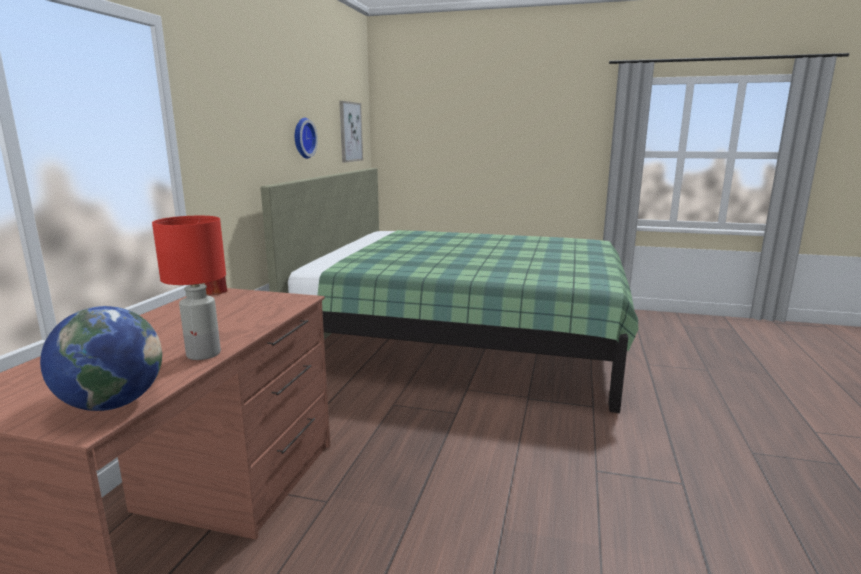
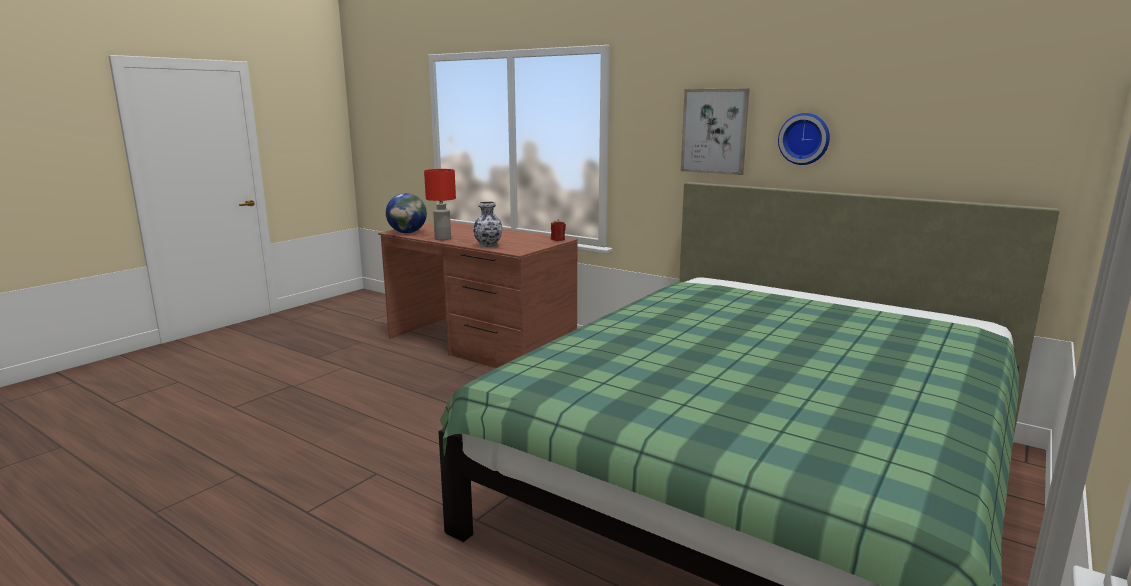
camera: 110 degrees right, 0 degrees up
(265, 317) = (488, 245): none -> vase
(350, 132) = (984, 134): picture -> picture (714, 131)

